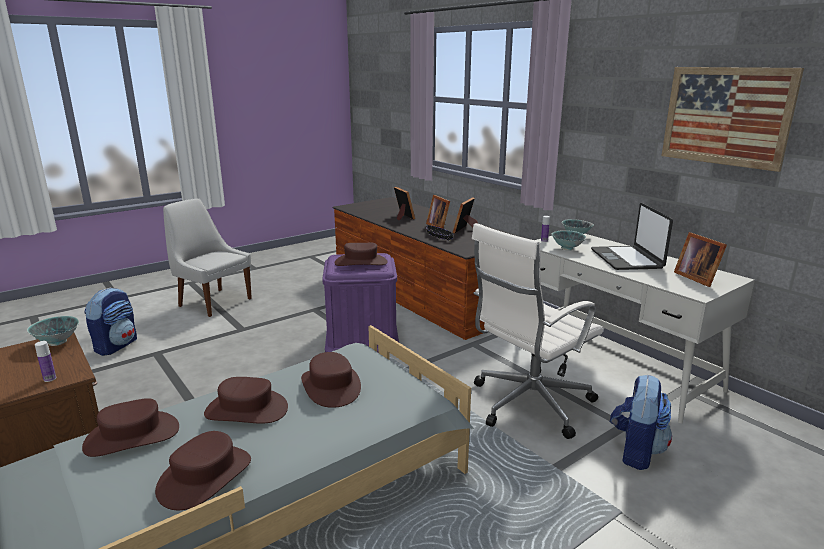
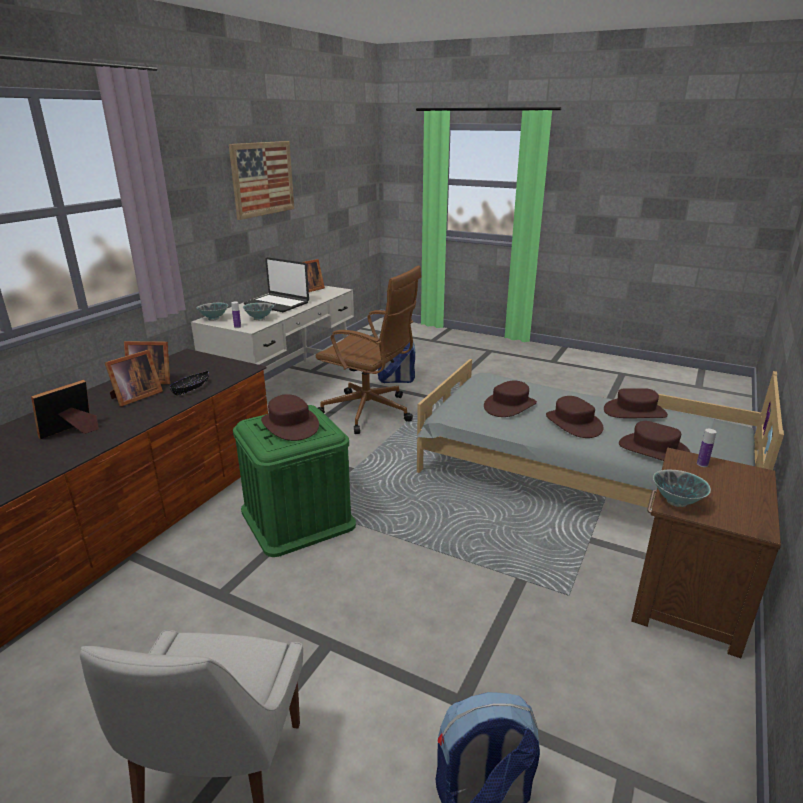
camera: 115 degrees left, 5 degrees up
(362, 337) = (297, 517): purple storage box -> green storage box
(528, 404) = (370, 412): white office chair -> brown office chair
(627, 259) = (277, 304): laptop -> laptop turned 60 degrees clockwise

